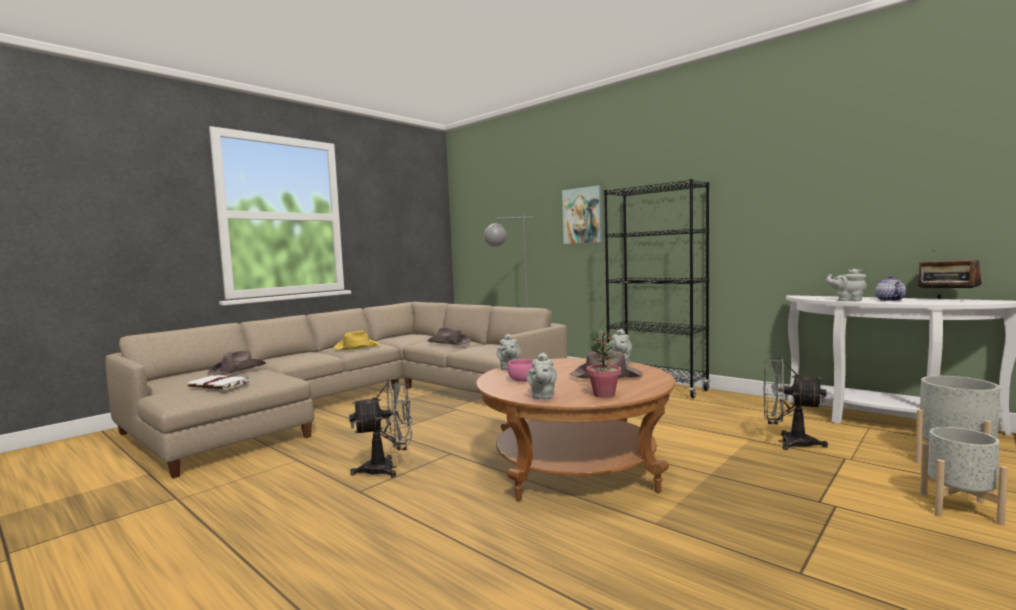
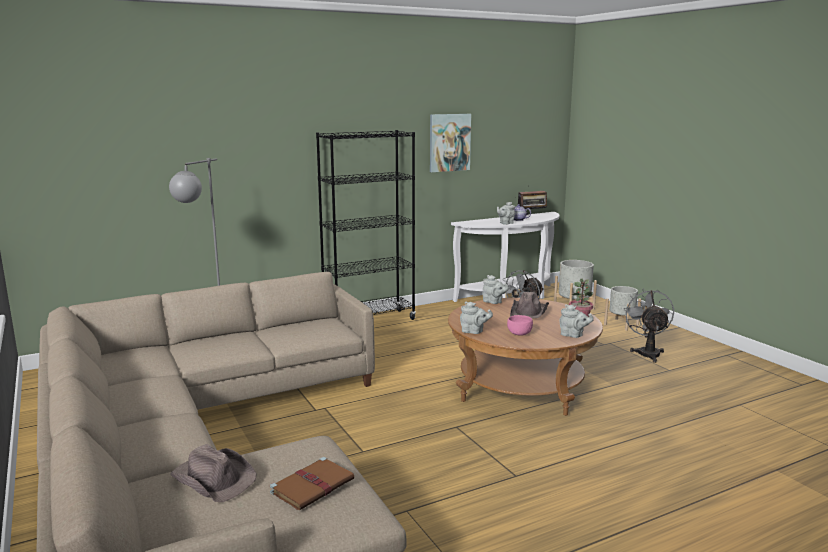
camera: 70 degrees left, 10 degrees up
(220, 385) = (313, 485): white book -> brown book
(356, 347) = (157, 393): yellow hat -> none
(387, 468) = (471, 459): grey fan -> grey fan (647, 352)
(449, 343) = (237, 342): brown hat -> none
(582, 215) = (260, 155): picture -> picture (449, 142)

